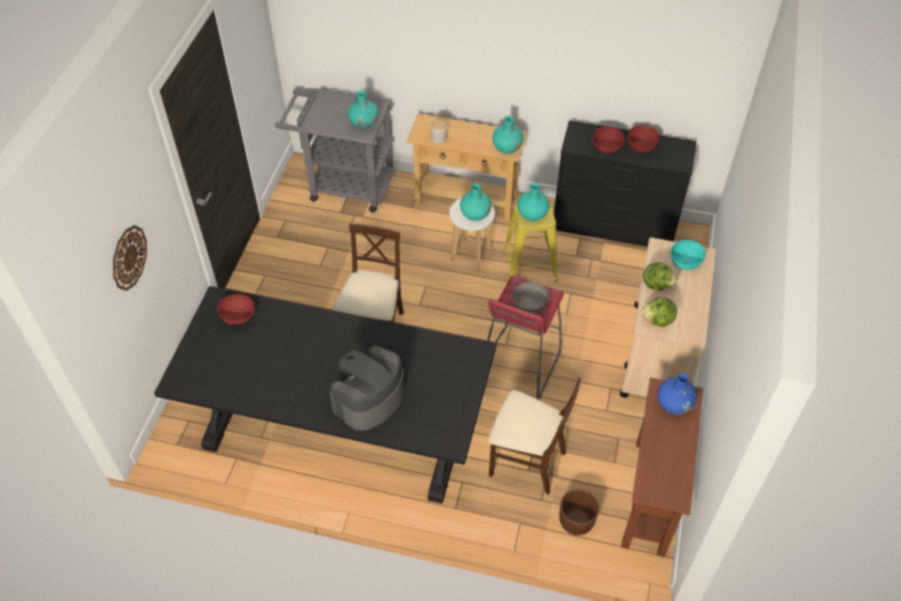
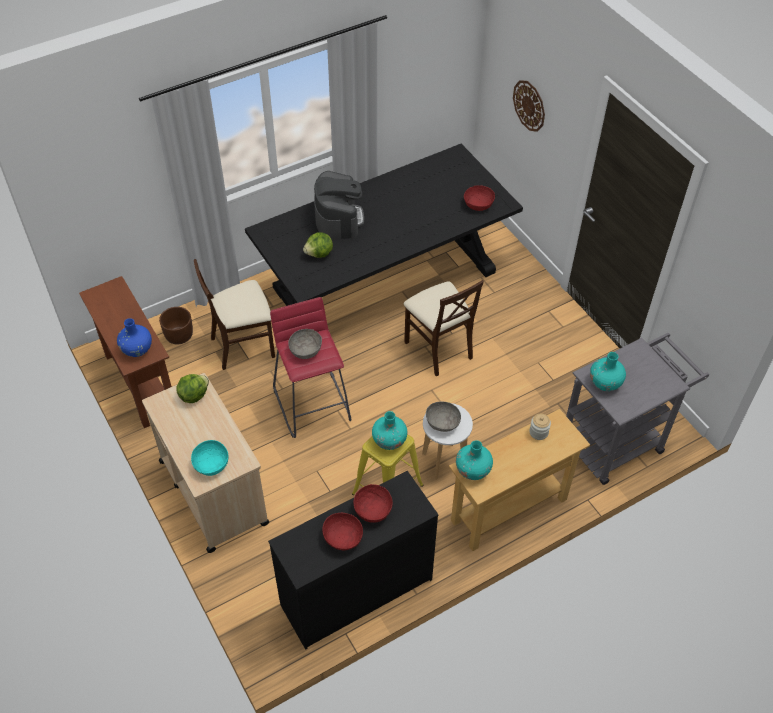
camera: 135 degrees right, 0 degrees up
(475, 214) = (442, 422): turquoise vase -> grey bowl
(657, 284) = (218, 425): lettuce -> lettuce (319, 254)

